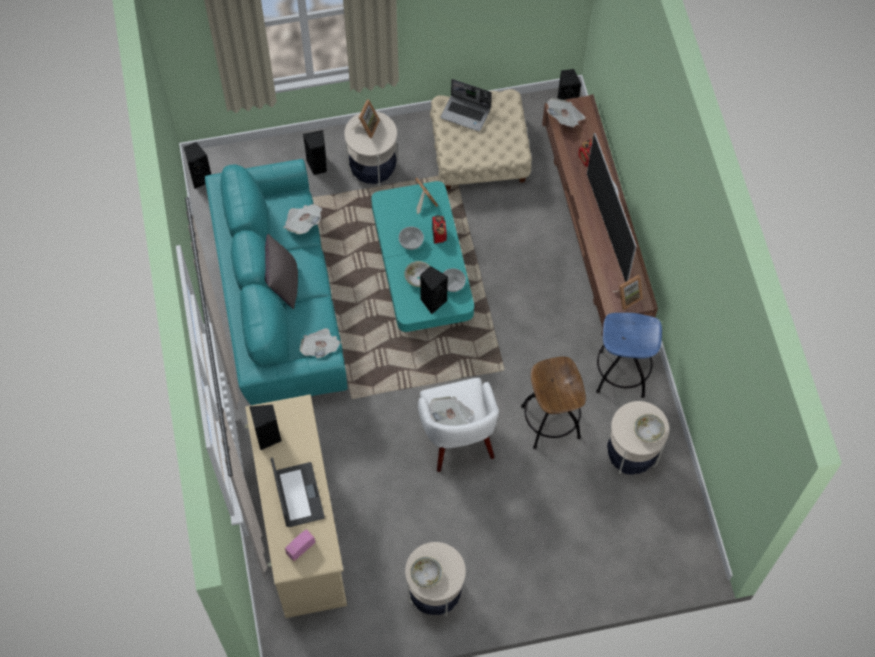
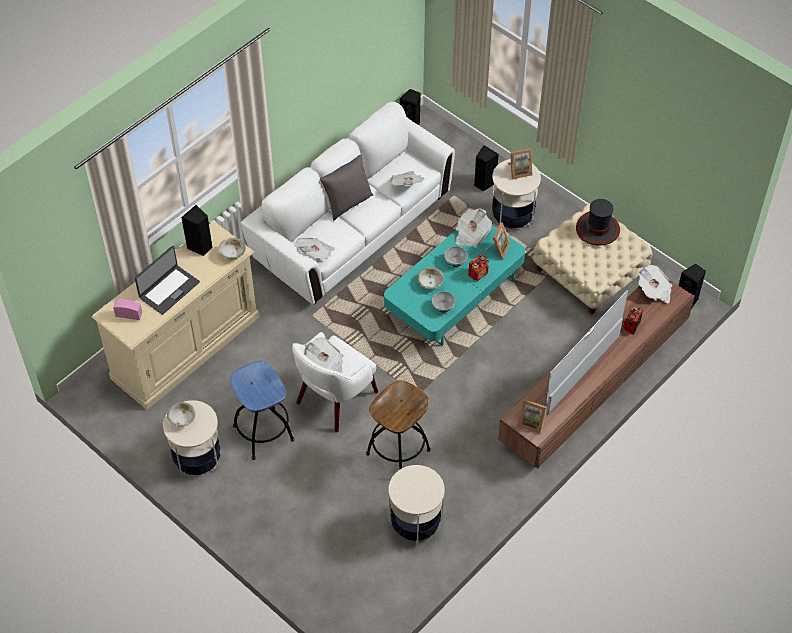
camera: 55 degrees right, 10 degrees down
(279, 304) = (351, 229): turquoise sofa -> white sofa
(391, 211) = (471, 235): none -> newspaper
(432, 301) = (418, 303): black speaker -> none
(466, 113) = (598, 229): laptop -> hat
(621, 373) = (481, 475): blue stool -> blue stool (263, 432)
(648, 431) = (416, 496): bowl -> bowl (232, 253)

